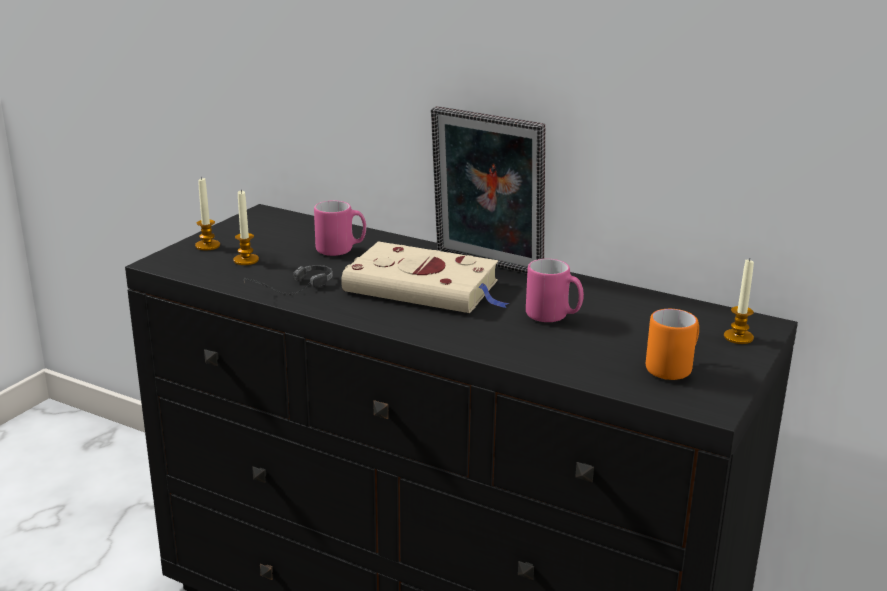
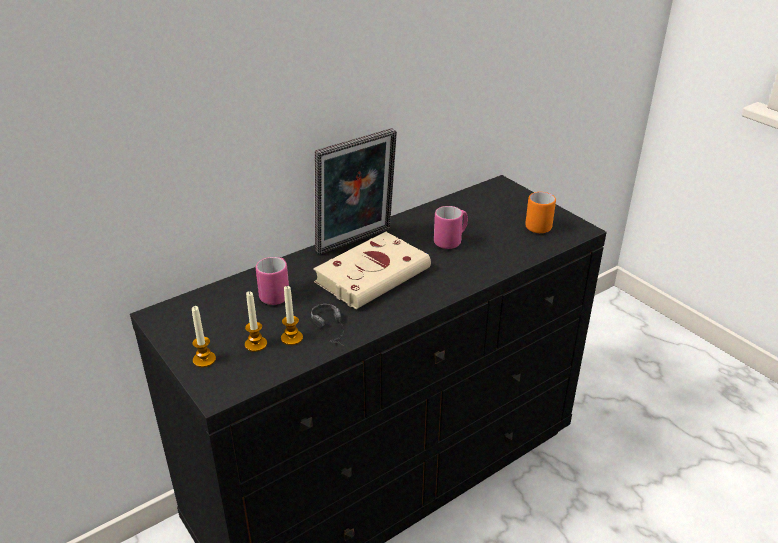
camera: 65 degrees left, 10 degrees up
(738, 337) = (511, 196): candle -> candle (292, 338)

